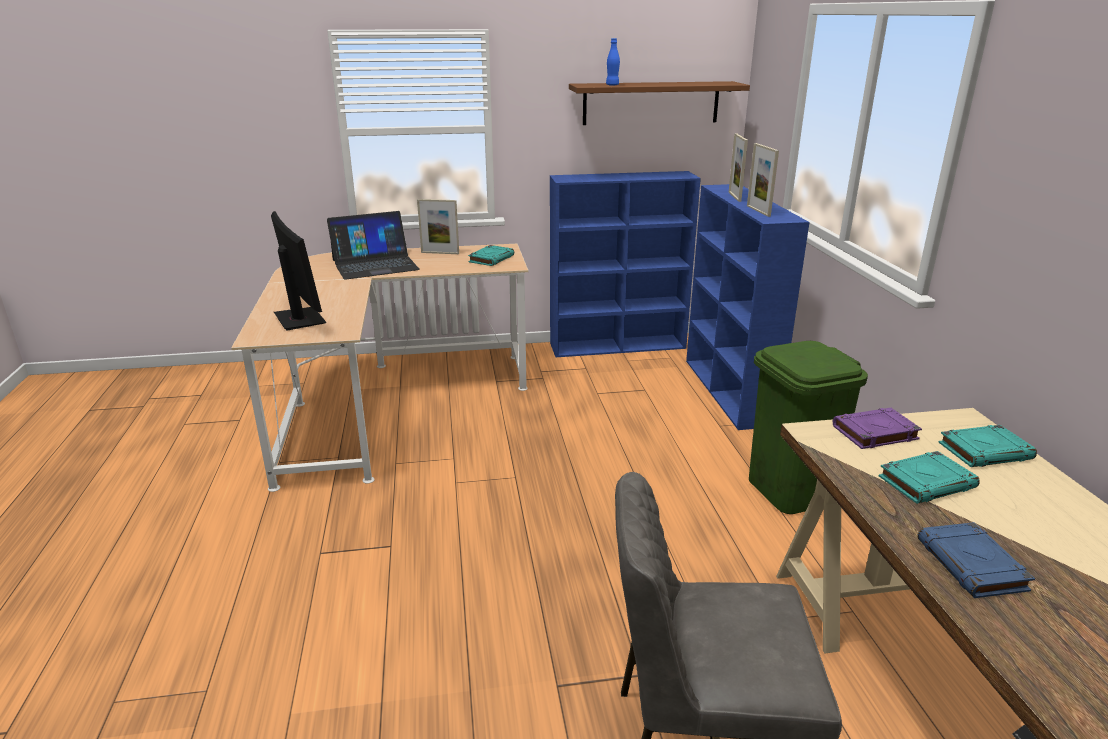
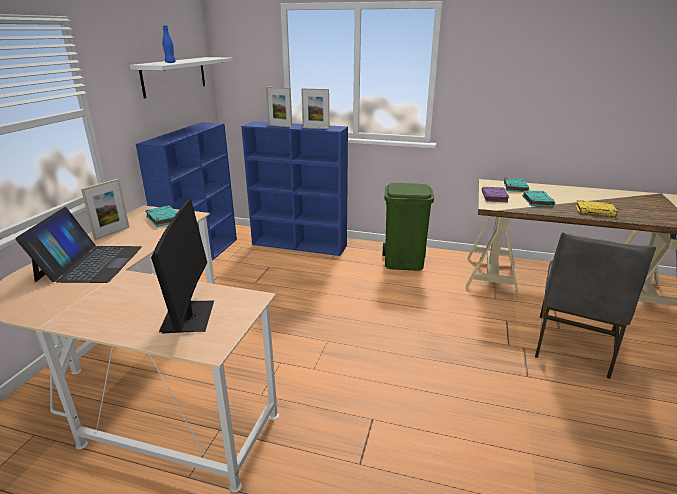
camera: 65 degrees left, 0 degrees up
(300, 319) = (188, 317): monitor -> monitor turned 90 degrees clockwise
(651, 103) = (174, 76): brown shelf -> white shelf
(972, 566) = (595, 211): blue book -> yellow book

